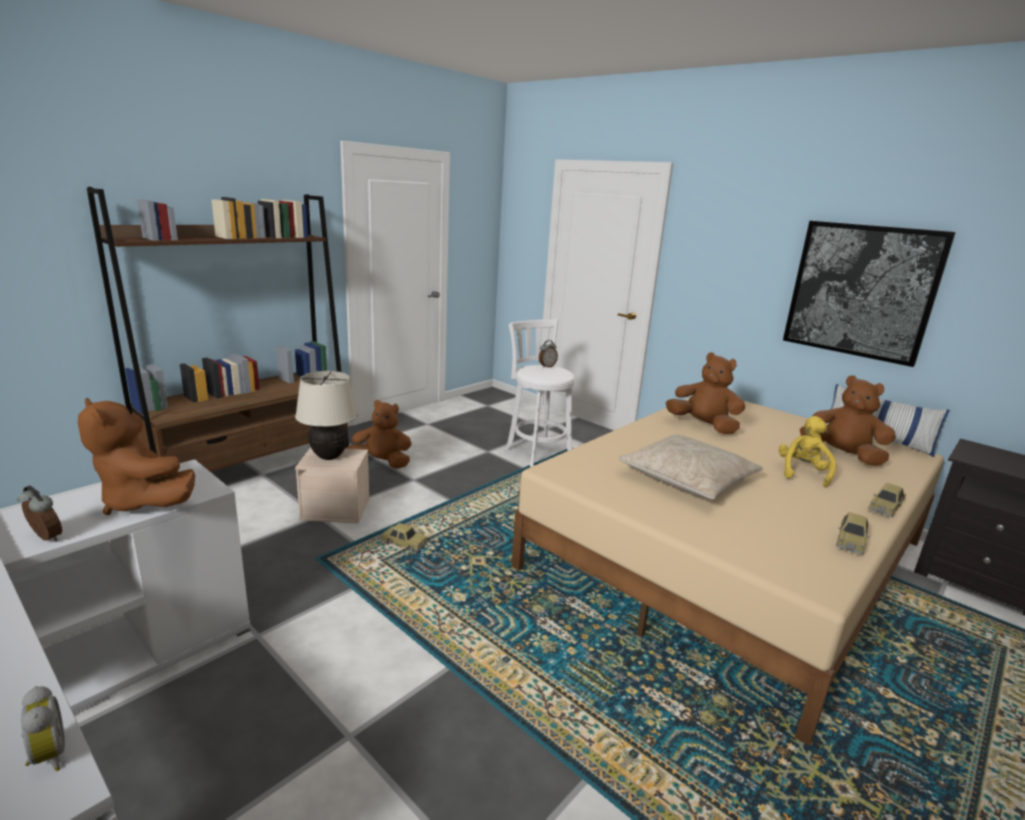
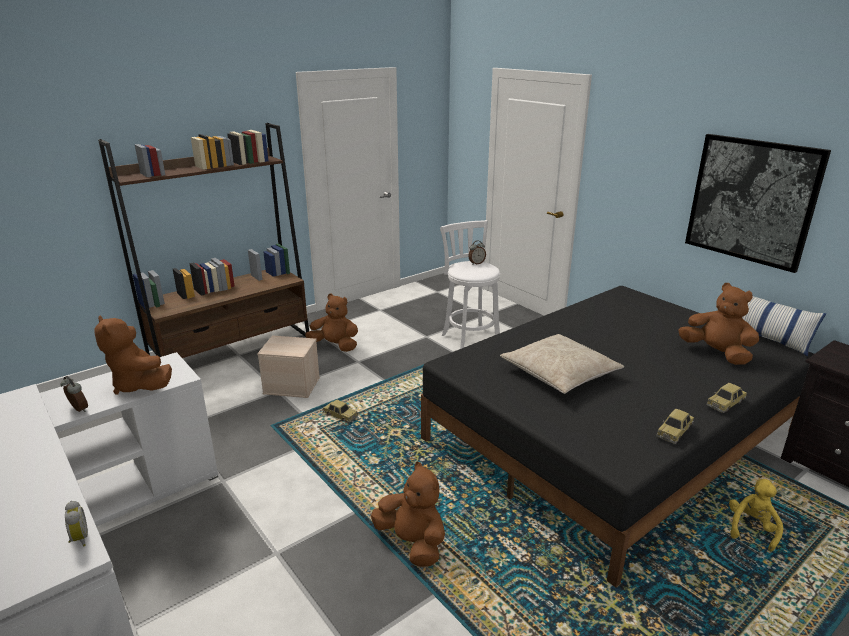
camera: 10 degrees right, 5 degrees up
(329, 456) = (285, 344): beige table lamp -> none
(703, 426) = (599, 323): brown plush toy -> brown plush toy (412, 542)
(729, 555) = (612, 436): beige bed -> black bed
(802, 472) = (667, 369): yellow plush toy -> yellow plush toy (751, 529)

